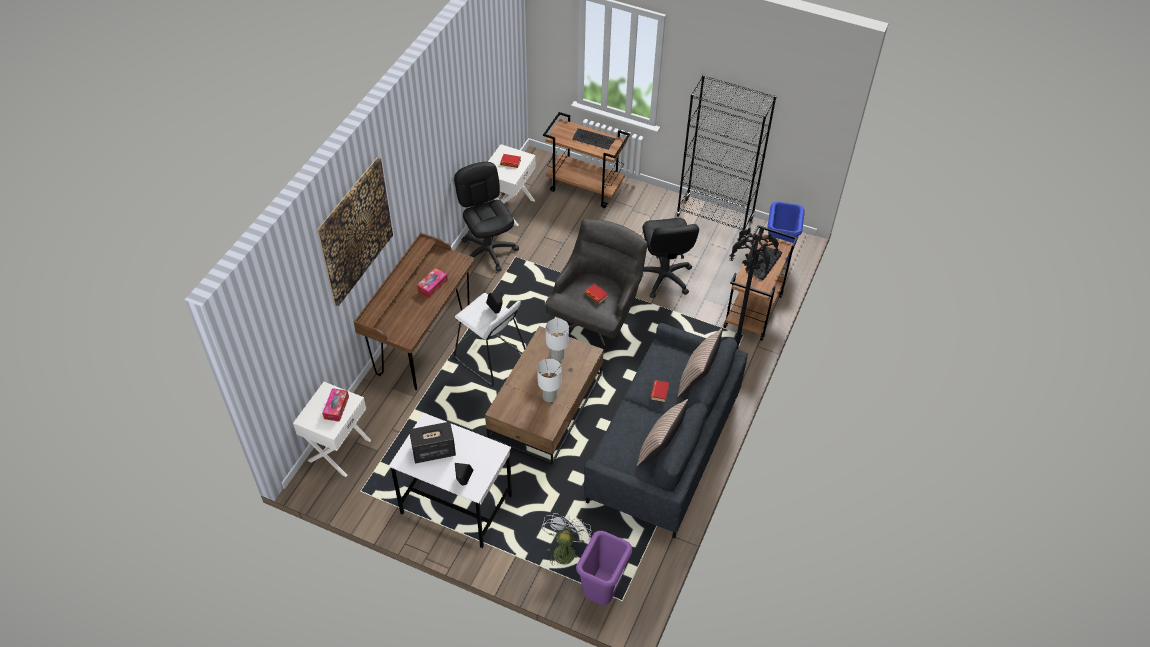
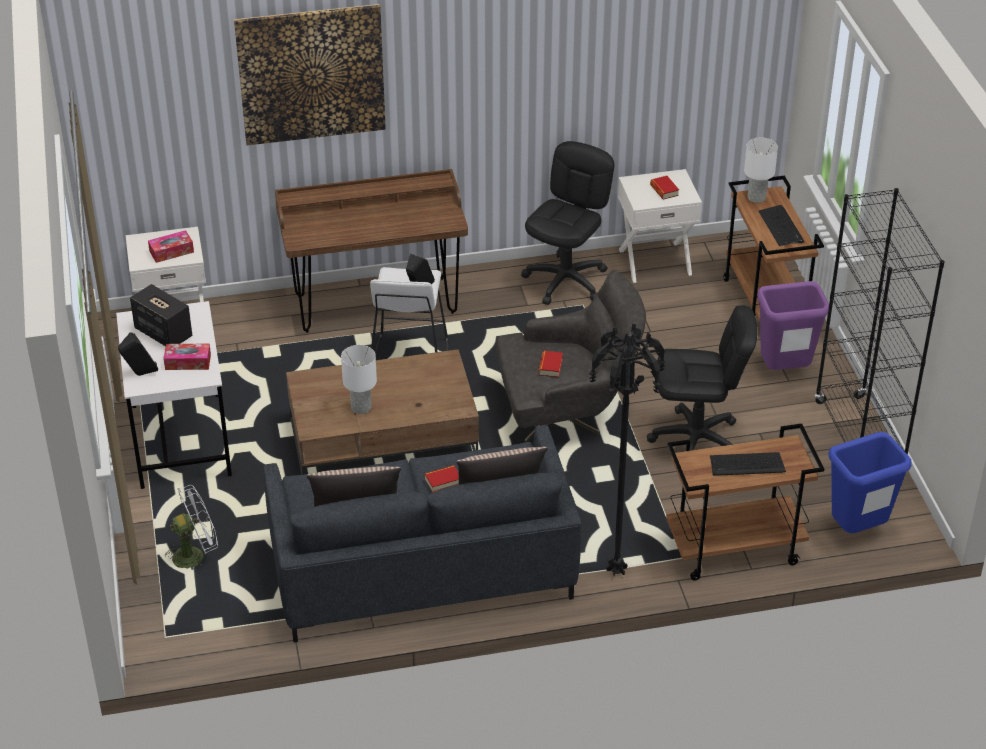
camera: 55 degrees right, 10 degrees down
(432, 286) = (392, 221): tissue box -> tissue box (188, 362)
(556, 356) = (426, 384): white table lamp -> white table lamp (756, 197)
(601, 593) = (161, 615): purple trash can -> purple trash can (783, 371)
(663, 277) = (696, 441): black office chair -> black office chair turned 135 degrees counterclockwise

